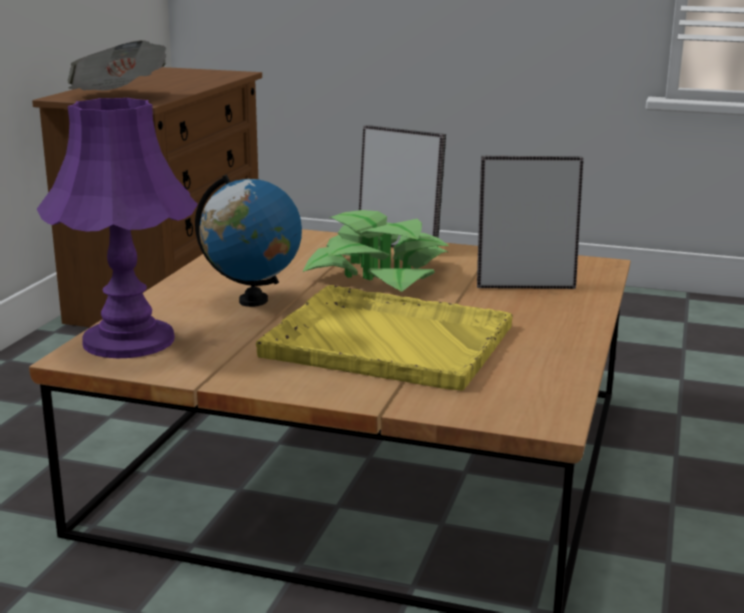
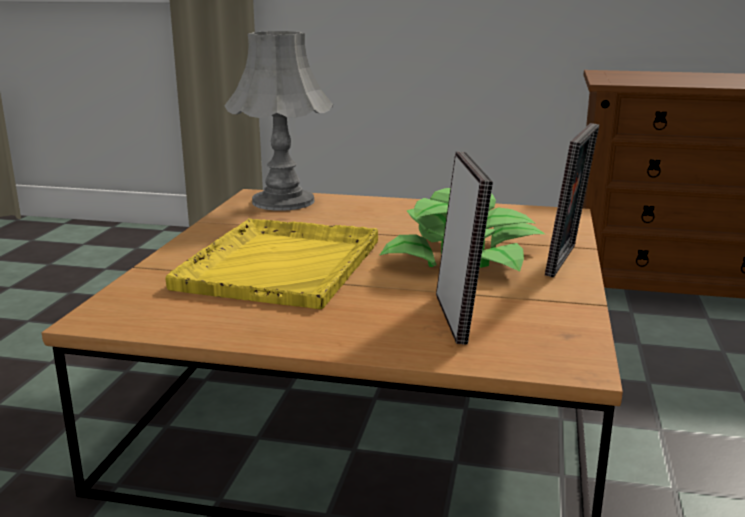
camera: 85 degrees right, 0 degrees up
(118, 97) = (624, 77): newspaper -> none
(130, 340) = (283, 201): purple table lamp -> grey table lamp
(253, 301) = (370, 222): globe -> none

